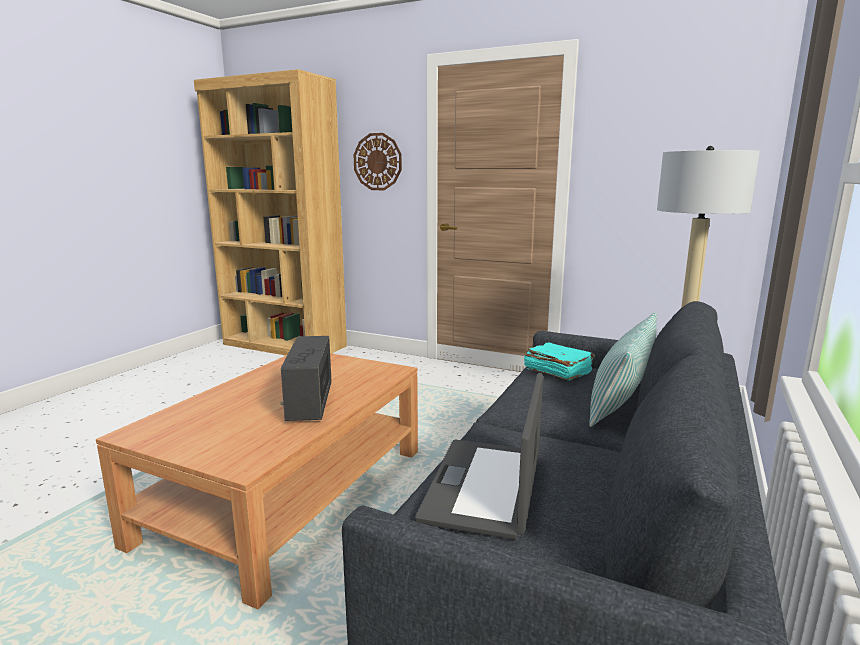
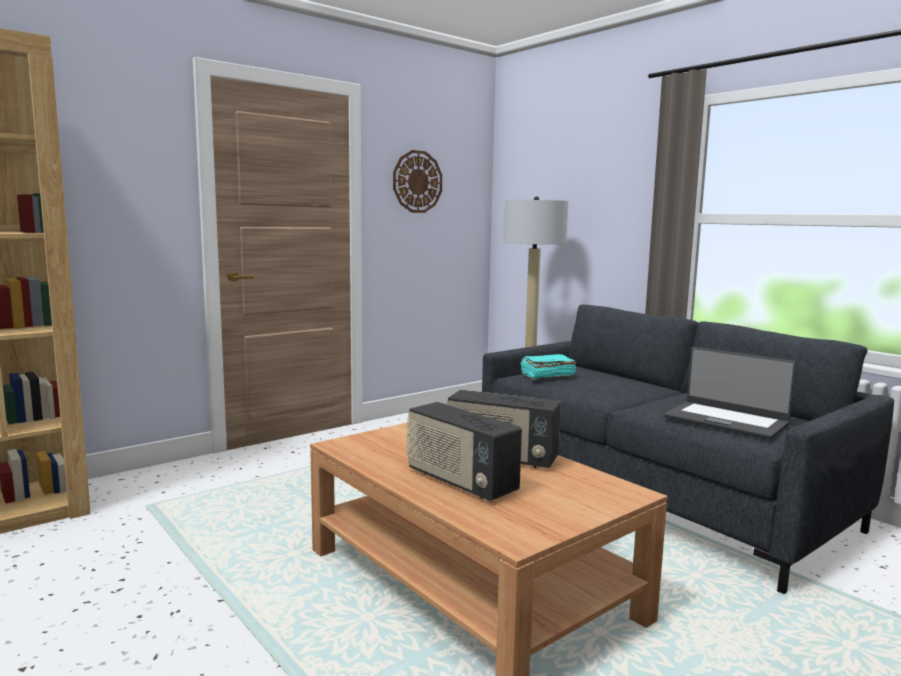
camera: 65 degrees left, 5 degrees down
(244, 398) = (460, 482): none -> radio
(377, 162) = (119, 190): wall clock -> wall clock (417, 181)
(621, 399) = (609, 375): pillow -> none

